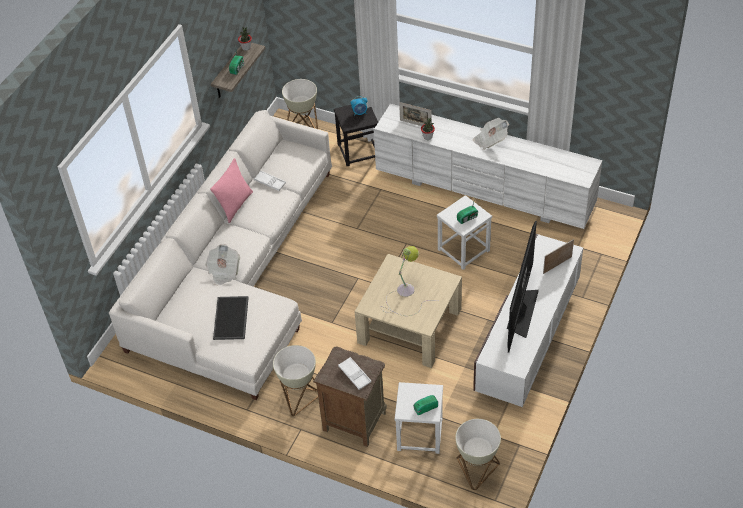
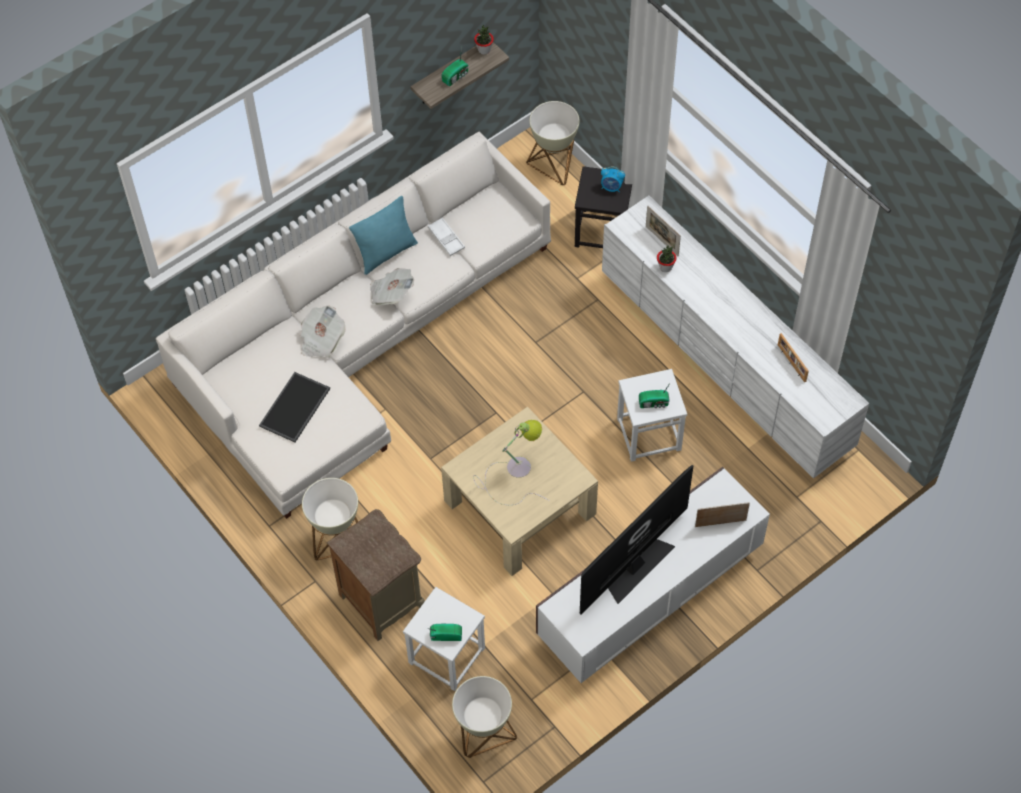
camera: 25 degrees right, 10 degrees up
(235, 205) = (386, 253): pink pillow -> turquoise pillow
(354, 375) = (377, 558): white tray -> none
(490, 140) = (742, 308): newspaper -> newspaper (391, 293)
(540, 158) = (791, 363): none -> picture frame

